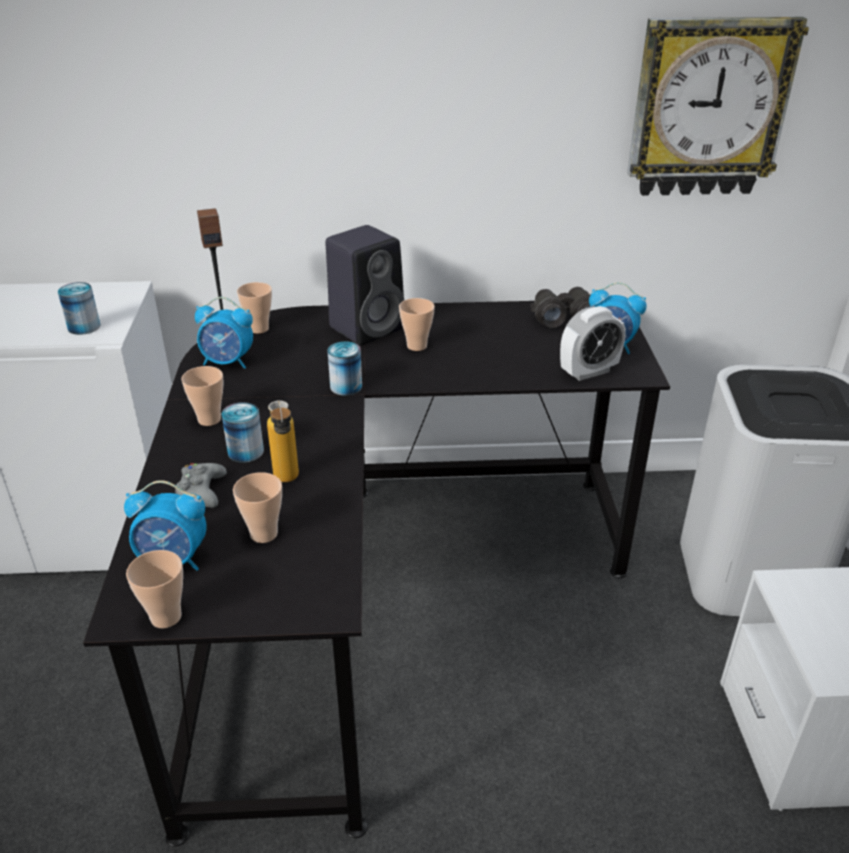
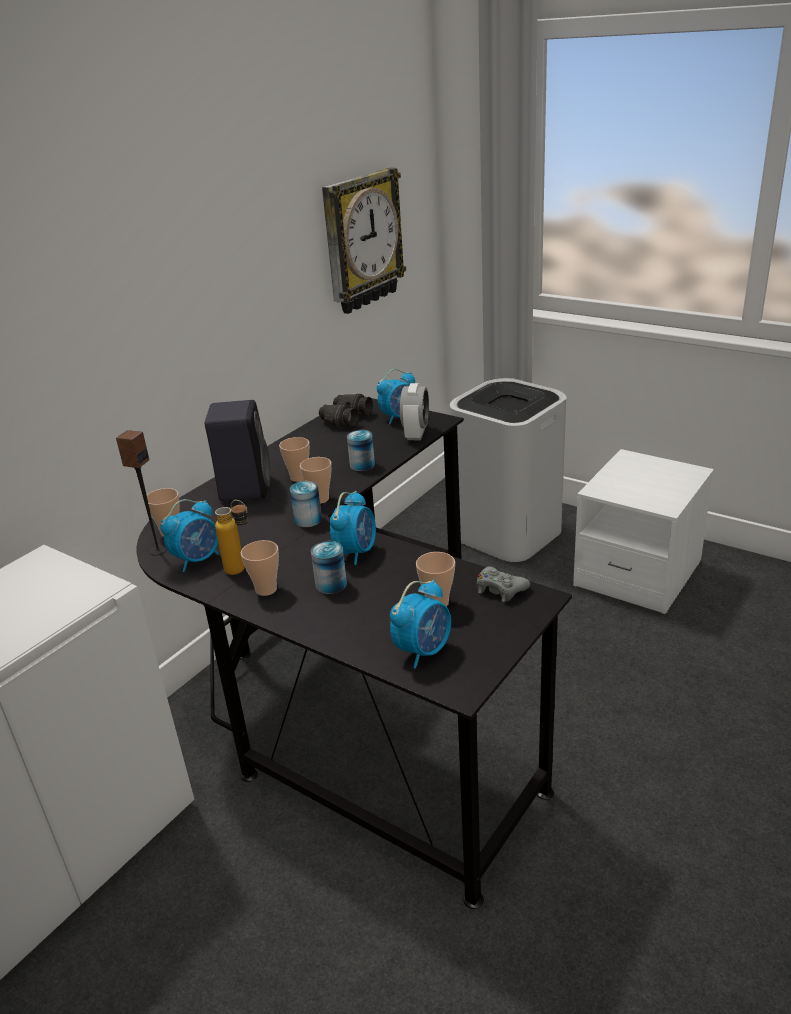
camera: 50 degrees left, 5 degrees down
(84, 327) = (68, 596): can -> can (362, 465)
(166, 617) = (482, 669): cup -> cup (320, 499)
(201, 492) = (356, 617): grey game controller -> grey game controller (500, 589)
(287, 482) = (391, 577): bottle -> bottle (242, 571)
(314, 440) = (356, 552): none -> alarm clock

